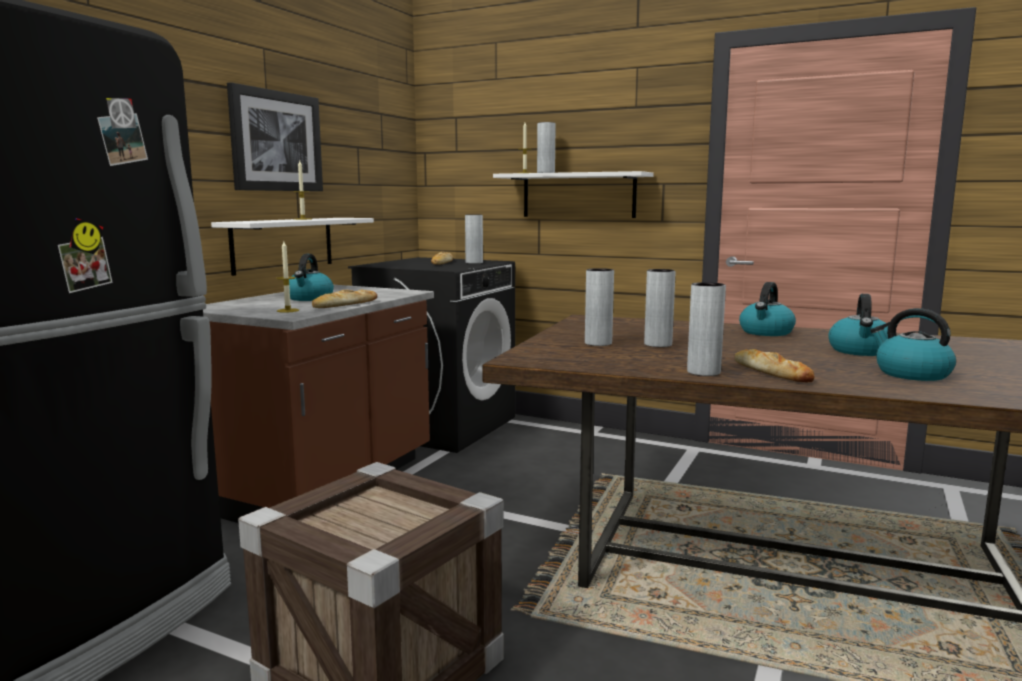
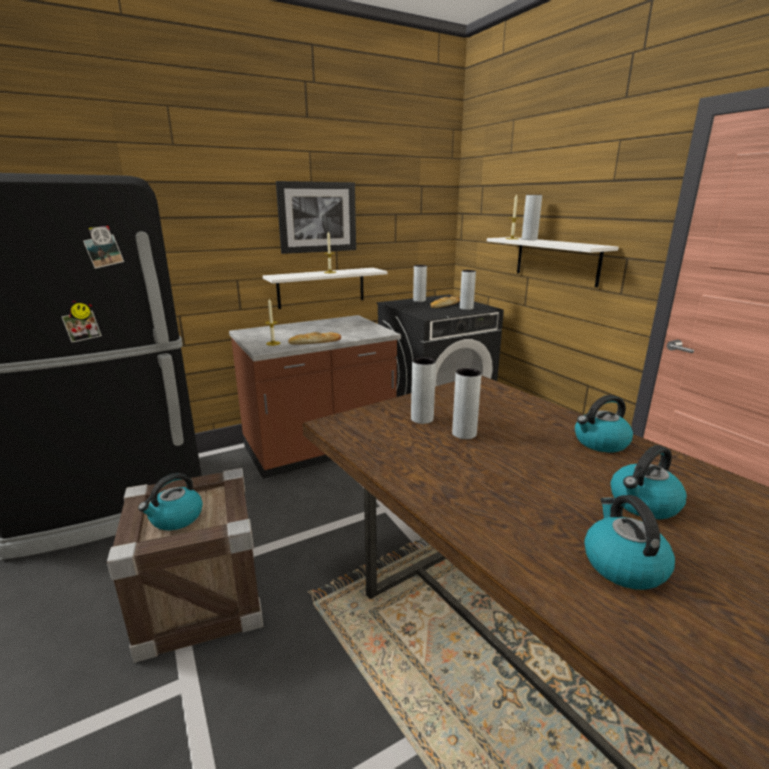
camera: 35 degrees right, 10 degrees up
(309, 298) = (311, 331): kettle -> kettle (176, 518)
(703, 372) = (423, 485): grey vase -> grey vase (419, 300)
(771, 372) = (480, 506): bread -> none

